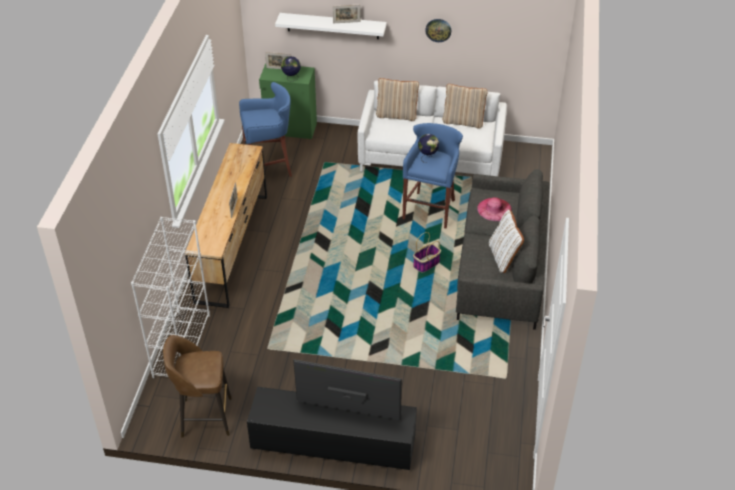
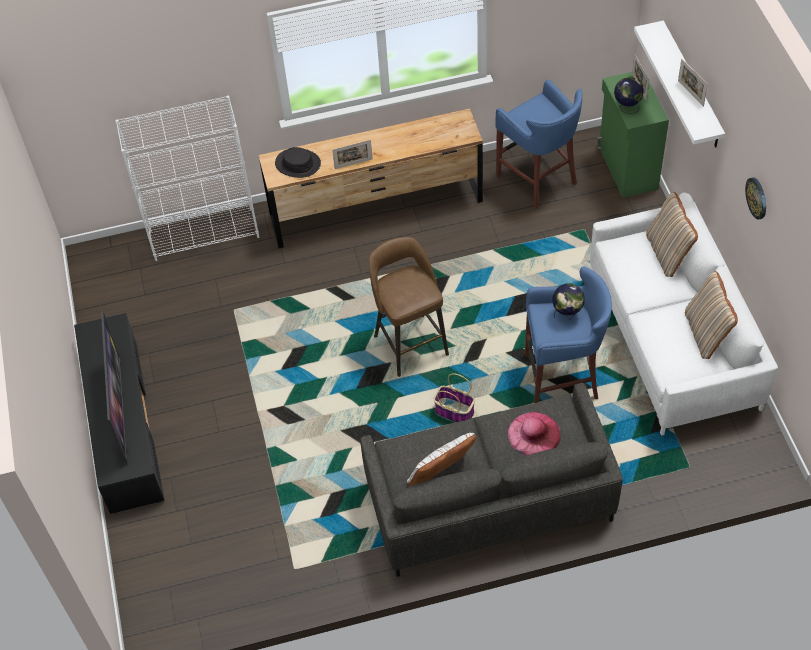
camera: 70 degrees right, 10 degrees up
(204, 417) = (115, 298): brown stool -> brown stool (410, 343)
(211, 234) = (298, 163): none -> black hat

